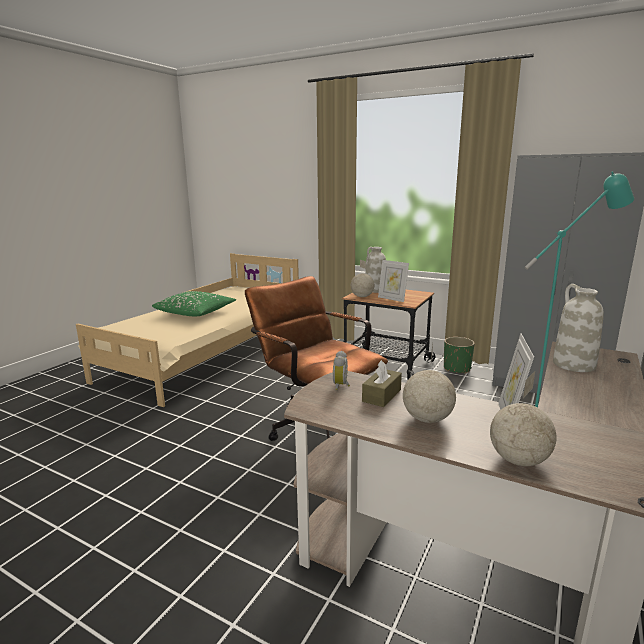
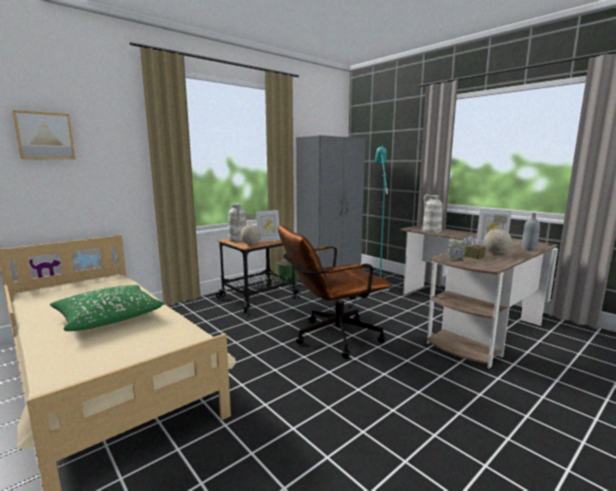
camera: 70 degrees left, 5 degrees down
(258, 173) = (45, 136): none -> picture
(519, 460) = (528, 249): globe -> grey bottle

